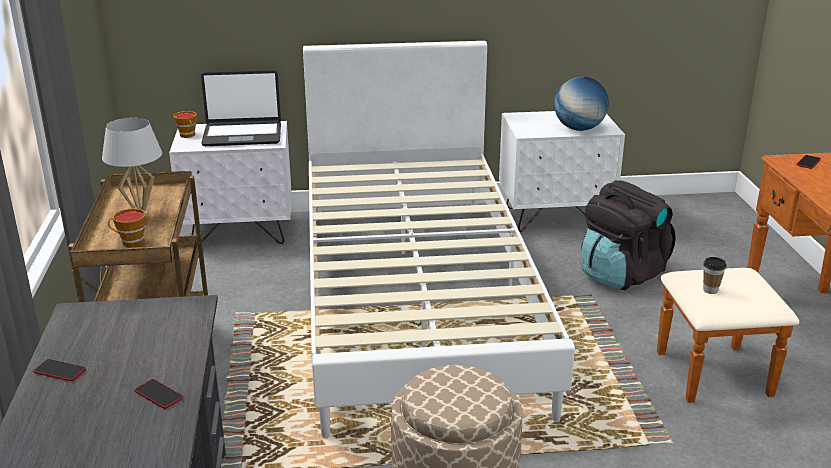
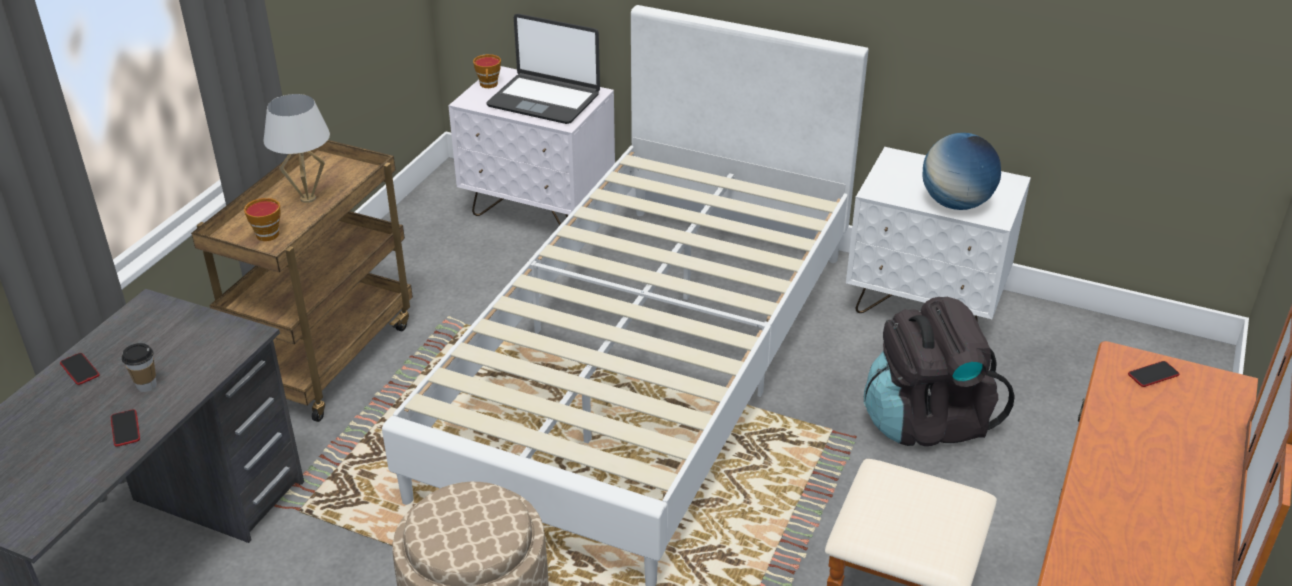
camera: 30 degrees right, 10 degrees up
(710, 290) = (884, 507): cup -> cup (146, 385)

